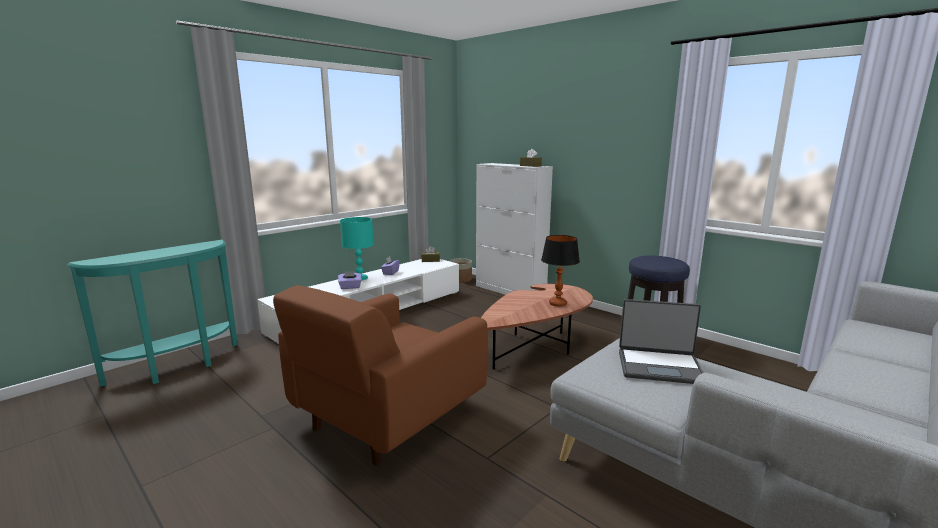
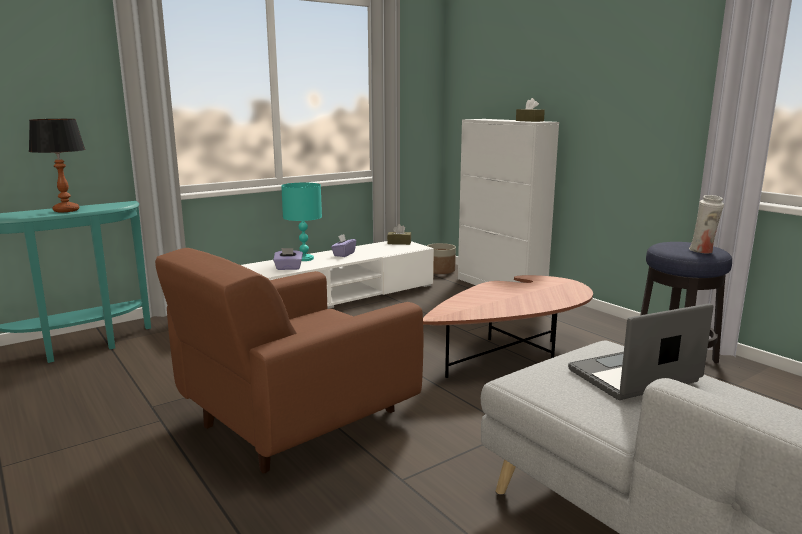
camera: 10 degrees right, 0 degrees up
(558, 303) = (541, 299): table lamp -> table lamp (66, 210)
(659, 366) = (634, 377): laptop -> laptop turned 135 degrees clockwise
(670, 263) = (703, 251): none -> white vase

